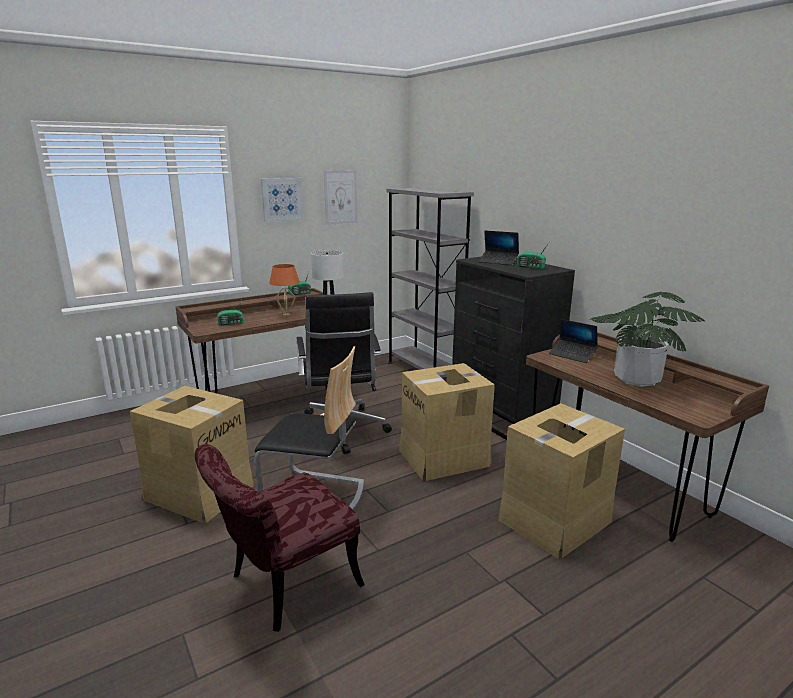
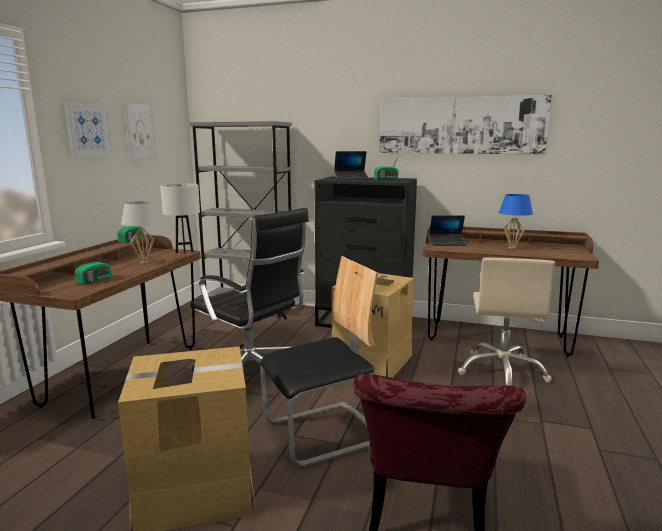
camera: 40 degrees left, 5 degrees down
(286, 314) = (144, 262): orange table lamp -> white table lamp
(554, 520) = (502, 371): cardboard box -> beige office chair
(627, 211) = (460, 125): none -> picture
(636, 380) = (512, 248): potted plant -> blue table lamp

